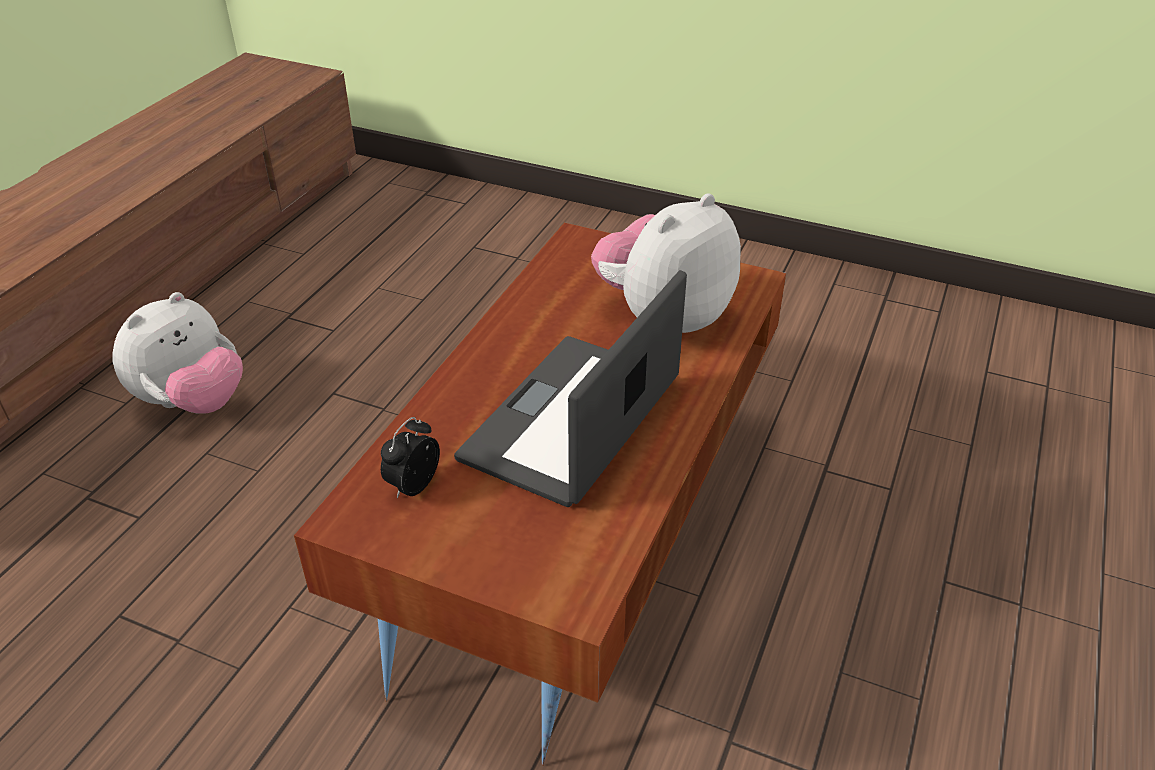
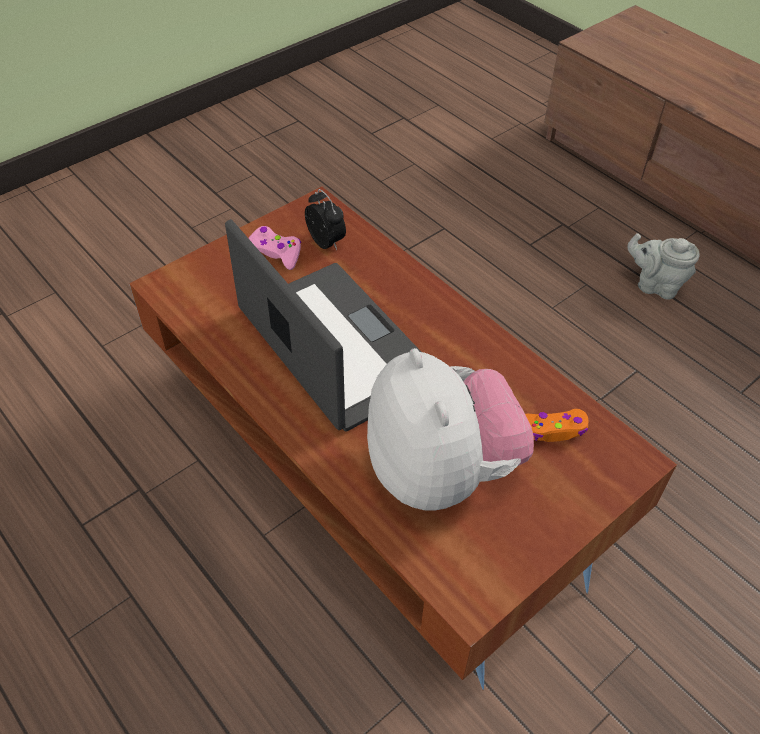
camera: 115 degrees right, 10 degrees up
(193, 402) = (655, 285): plush toy -> grey teapot
(458, 524) = (274, 253): none -> pink game controller
(575, 276) = (553, 429): none -> orange game controller

